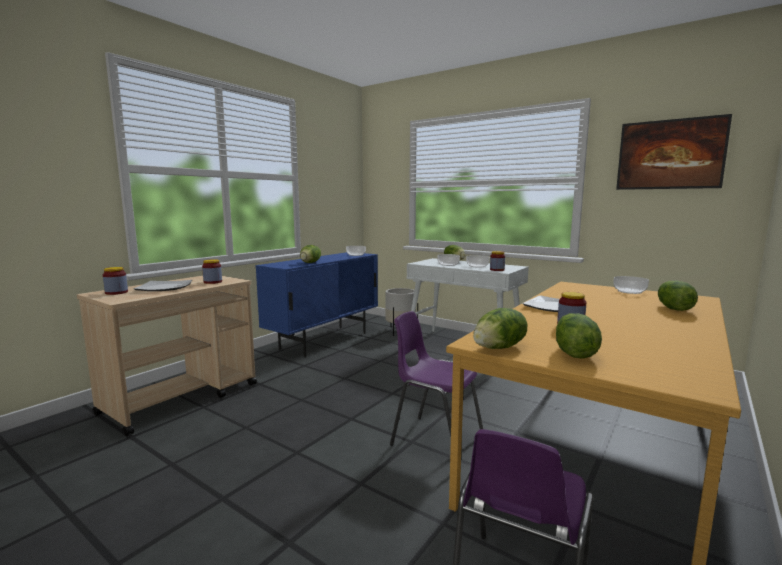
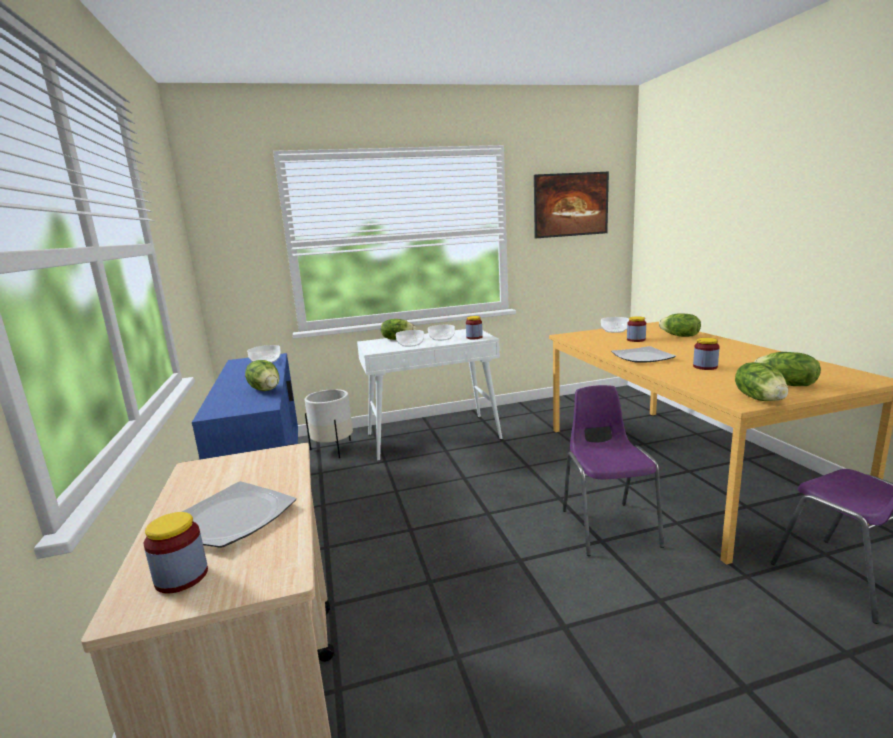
camera: 50 degrees left, 5 degrees up
(213, 282) = (264, 470): jar -> jar (636, 340)
(435, 439) = (608, 526): purple chair -> purple chair turned 105 degrees clockwise

